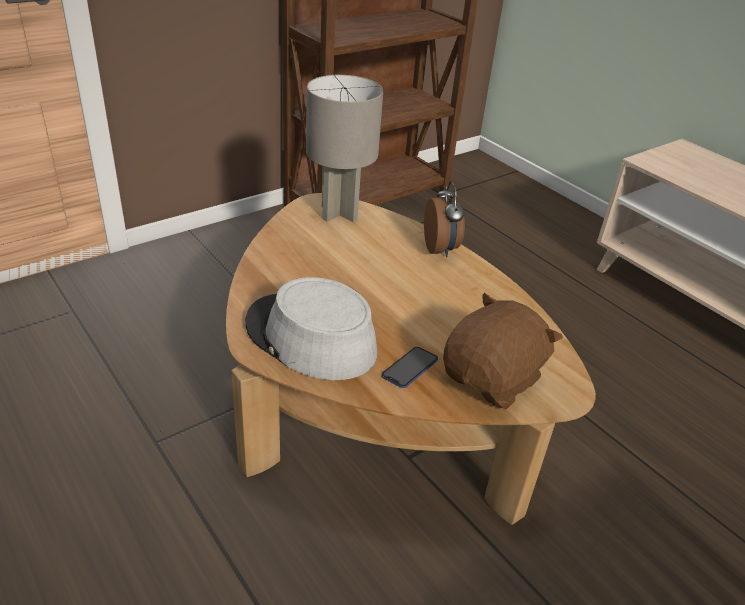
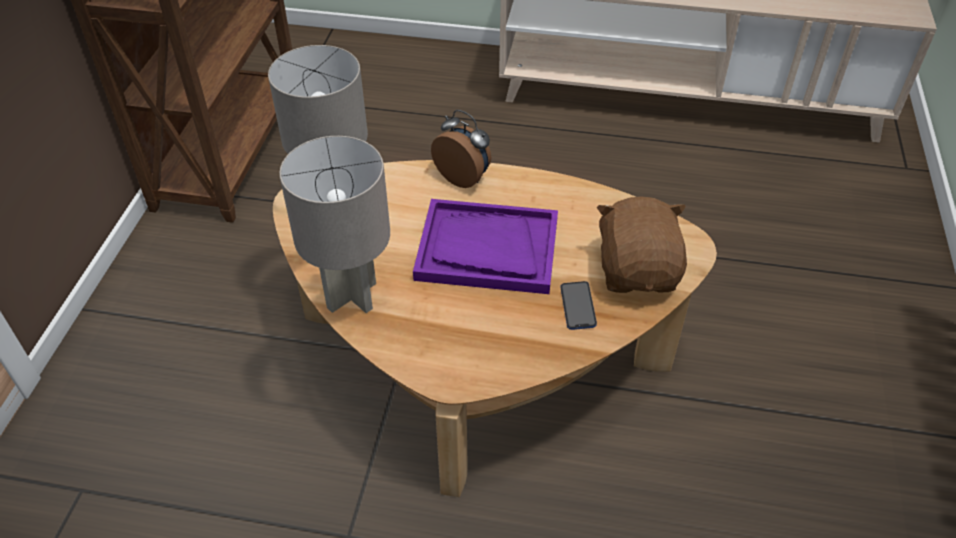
camera: 40 degrees left, 10 degrees up
(271, 265) = (352, 294): none -> grey table lamp
(310, 338) = (478, 338): grey hat -> none
(395, 295) = (487, 249): none -> purple tray

